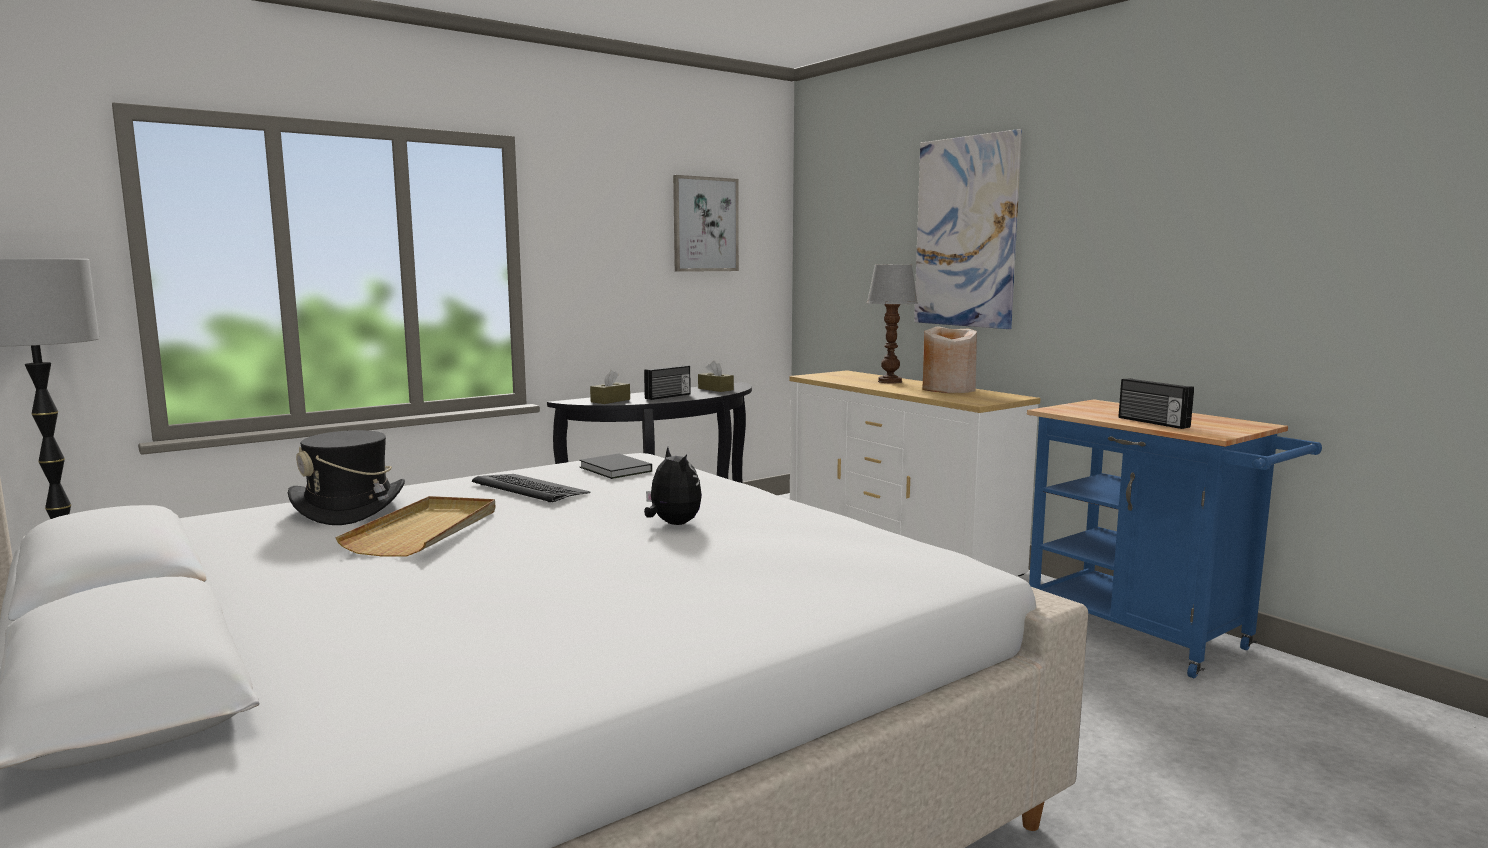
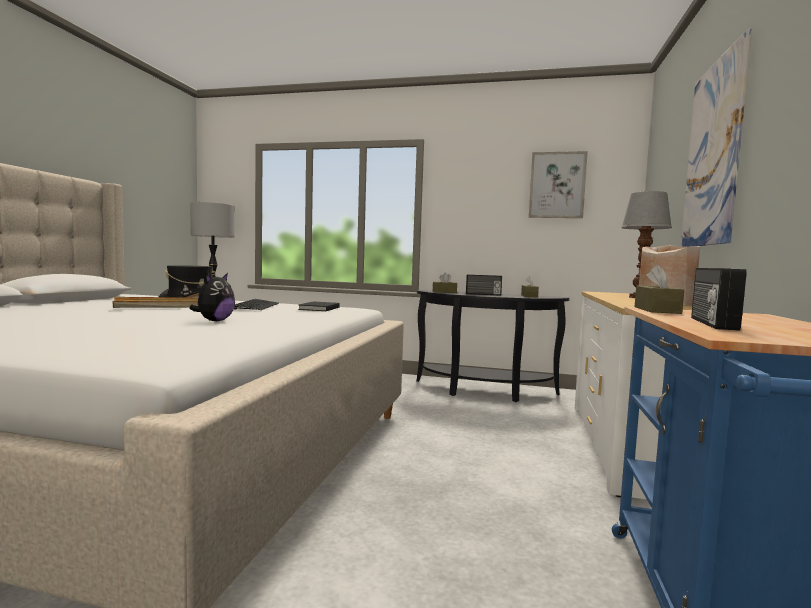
camera: 50 degrees right, 5 degrees down
(1064, 411) = (656, 310): none -> brown tissue box

